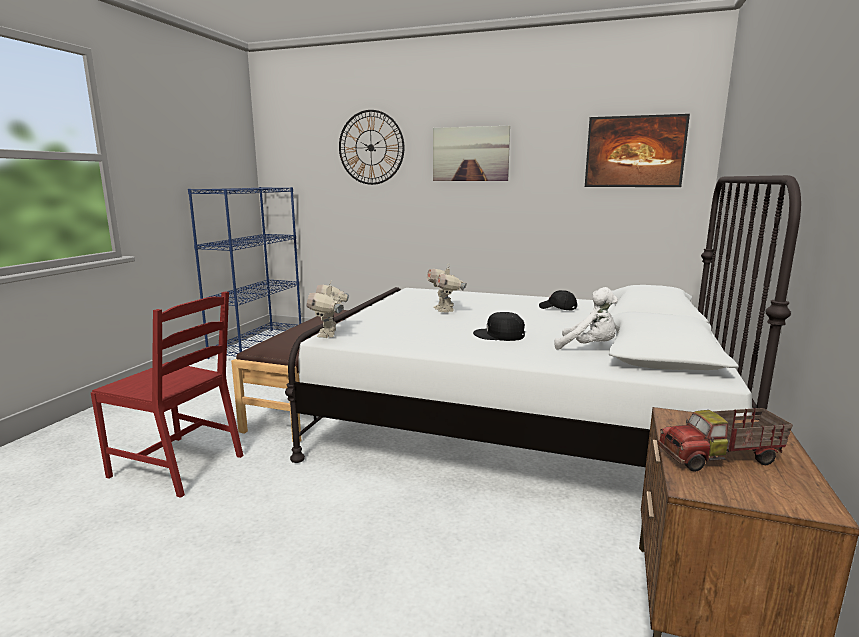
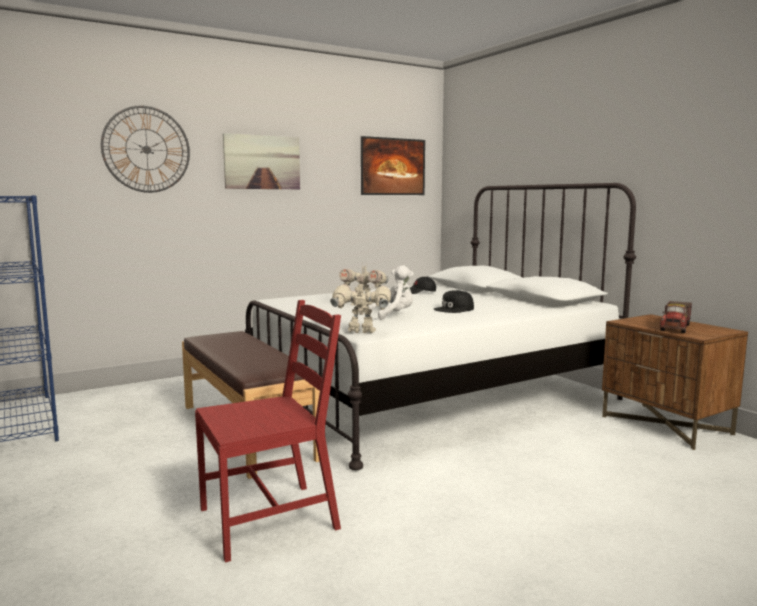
camera: 50 degrees left, 5 degrees down
(329, 335) = (361, 332): toy robot -> toy robot turned 150 degrees clockwise
(588, 347) = (514, 304): white plush toy -> white plush toy (394, 315)

